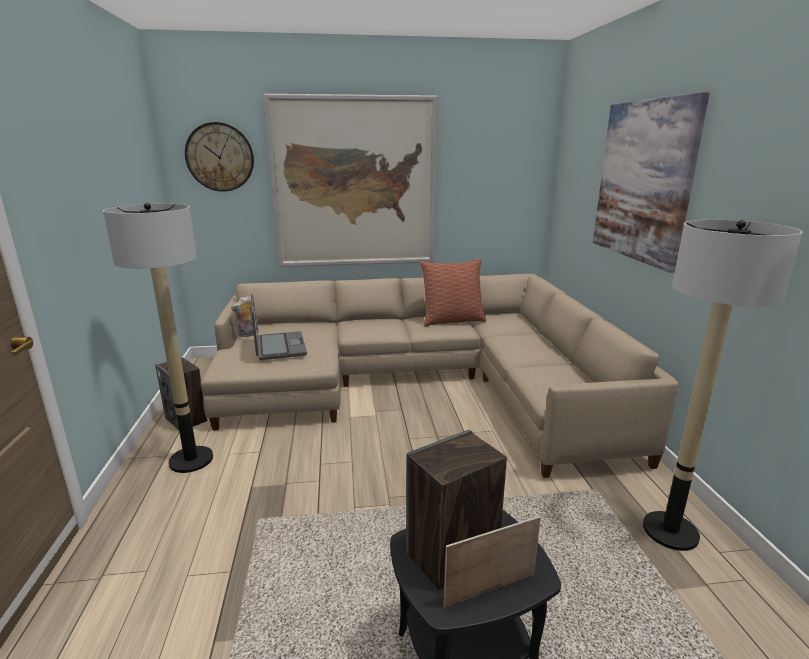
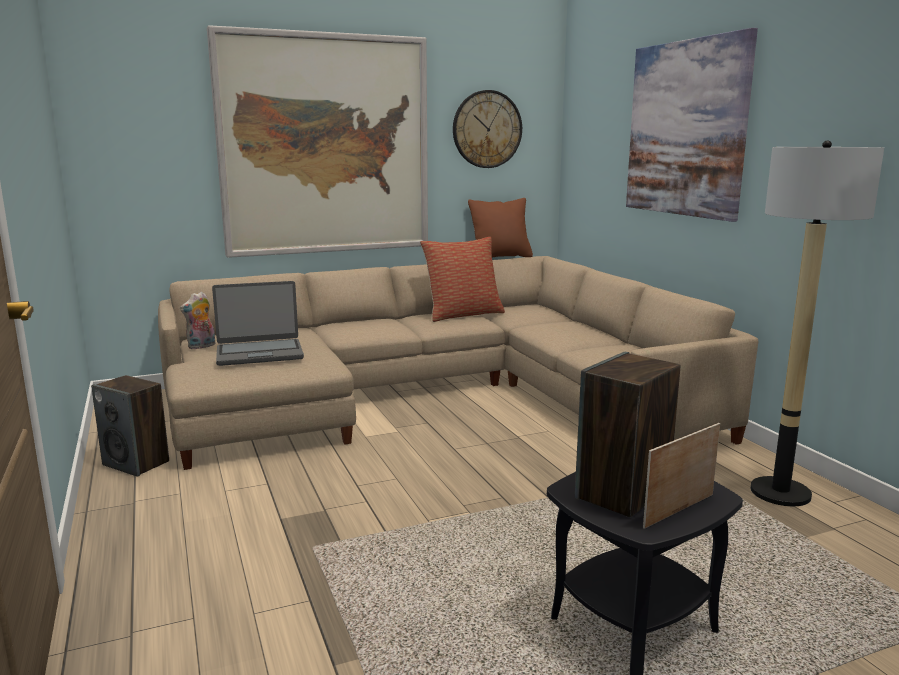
camera: 15 degrees left, 5 degrees down
(191, 460) = (175, 503): floor lamp -> none
(220, 157) = (142, 108): wall clock -> wall clock (487, 129)
(279, 347) = (259, 353): laptop -> laptop turned 105 degrees clockwise
(494, 273) = (500, 257): none -> brown pillow

